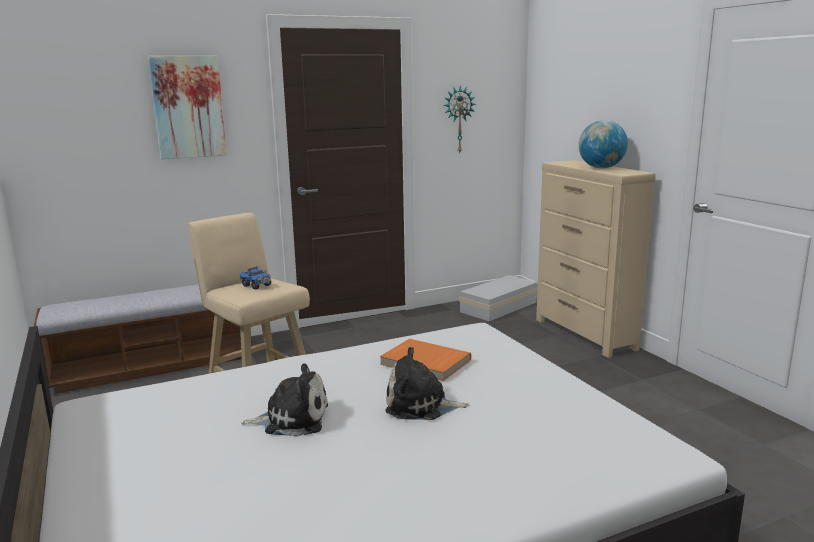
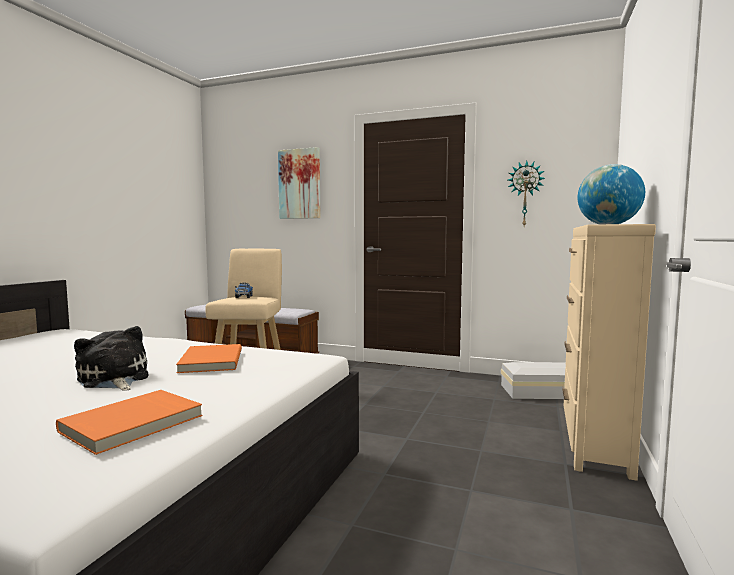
camera: 45 degrees right, 10 degrees down
(292, 419) = (62, 361): plush toy -> none
(566, 415) = (134, 424): none -> orange book

